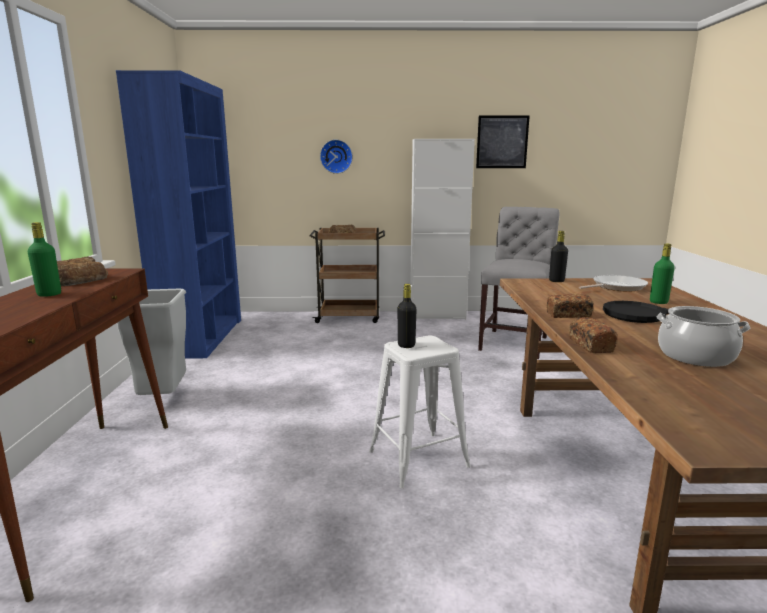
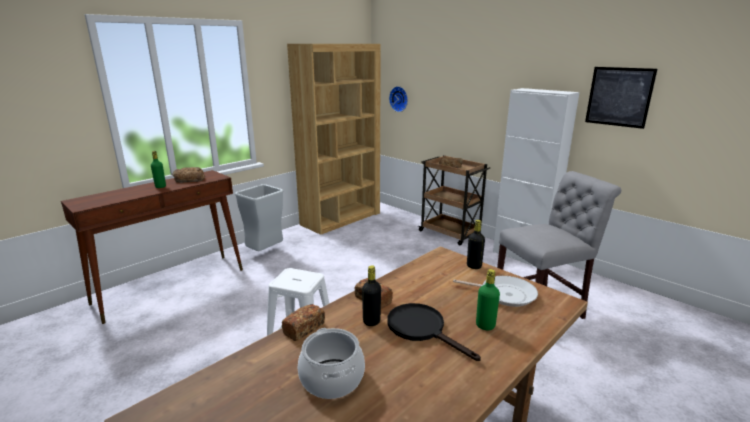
camera: 45 degrees right, 5 degrees up
(202, 337) = (341, 218): blue bookcase -> brown bookcase
(336, 156) = (461, 97): wall clock -> wall clock (399, 99)
(406, 345) = (291, 274): black bottle -> black bottle (371, 321)

